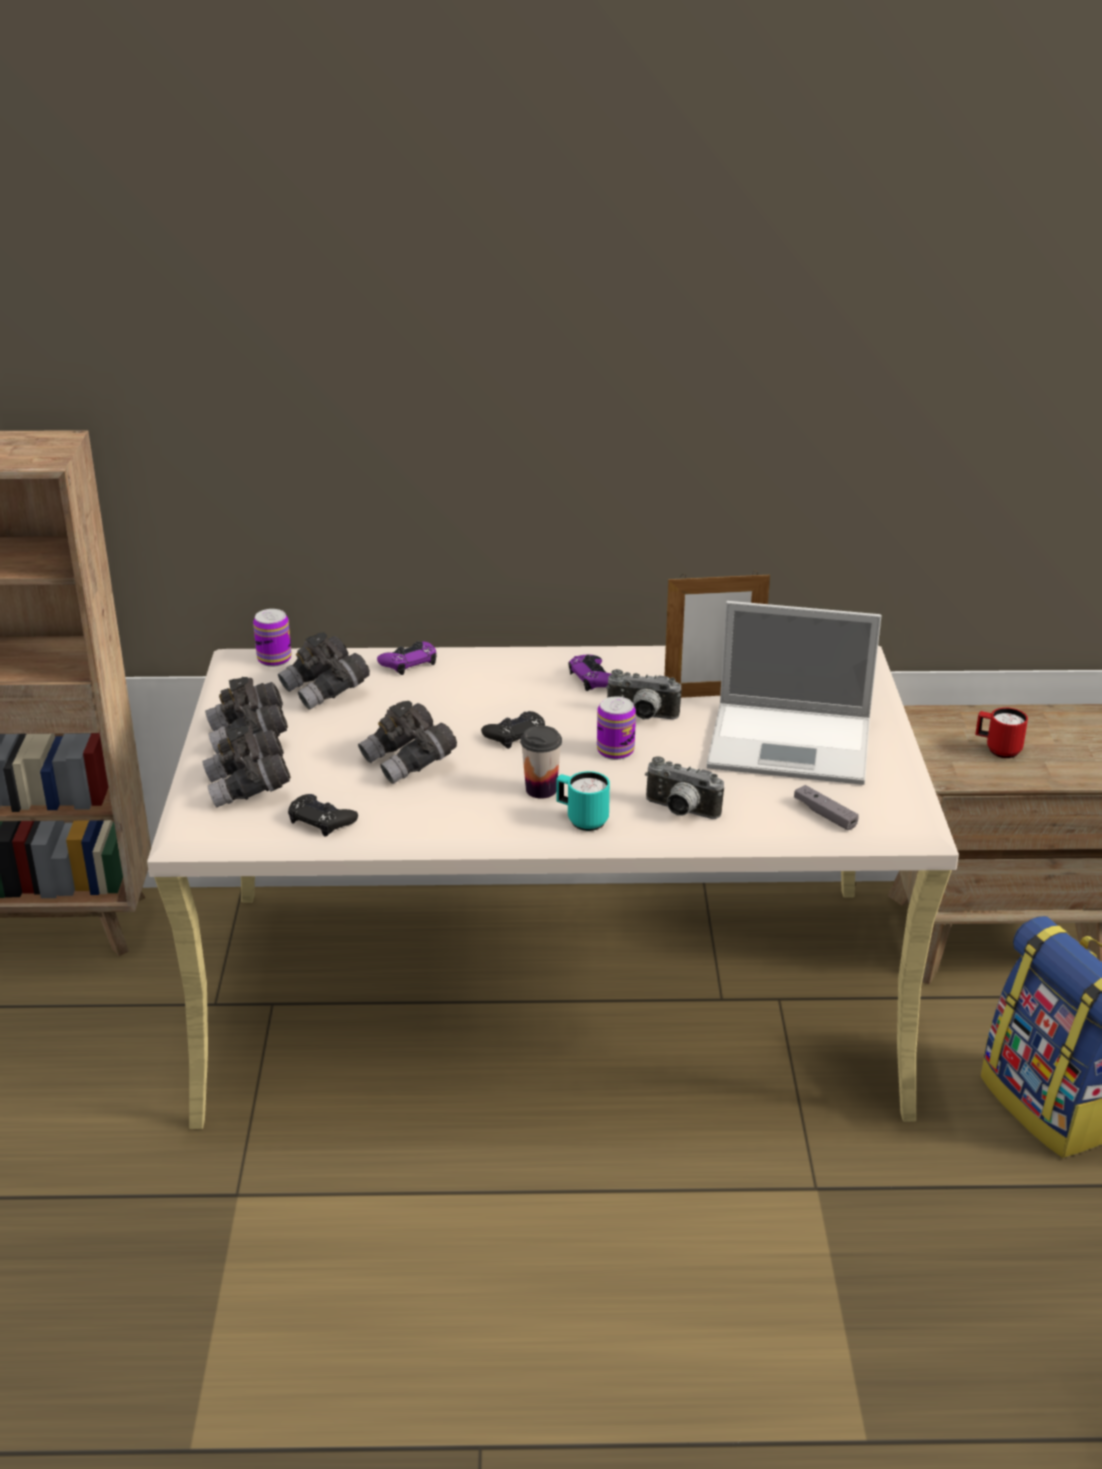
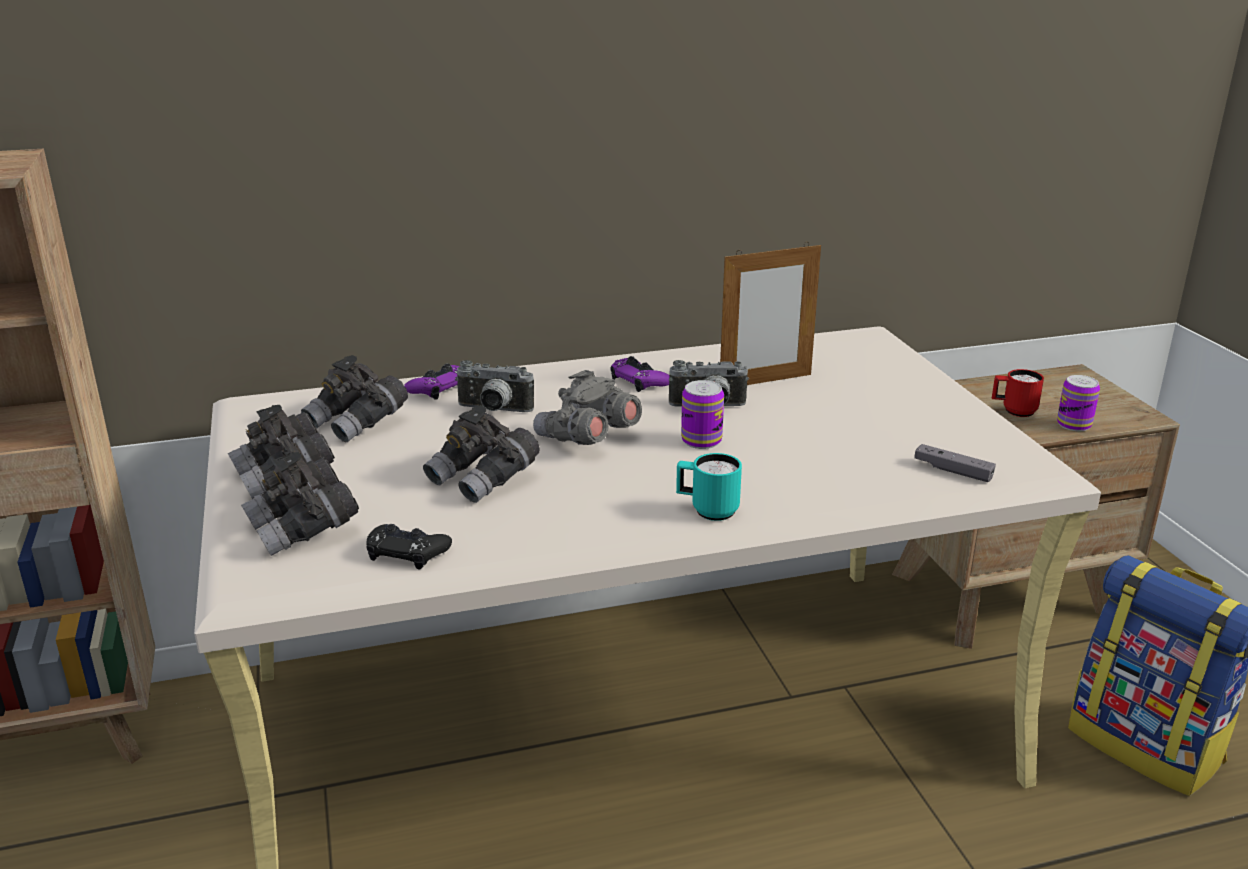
camera: 15 degrees left, 5 degrees down
(274, 659) = (288, 401): can -> can (1074, 425)
(515, 734) = (587, 438): black game controller -> grey binoculars
(541, 790) = (645, 487): cup -> none
(679, 811) = (805, 488): camera -> camera (493, 410)
(793, 744) = (873, 413): laptop -> none

